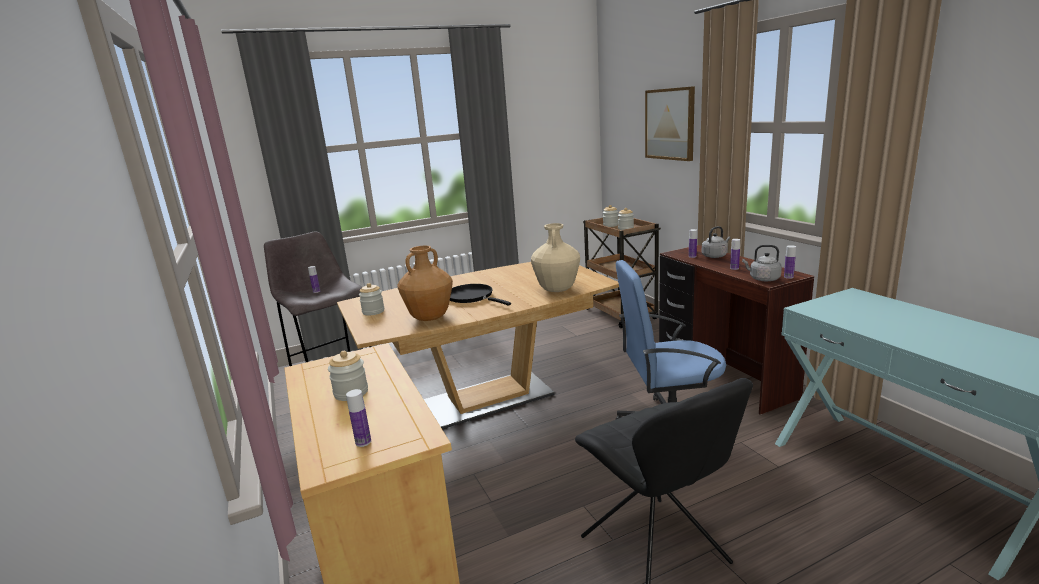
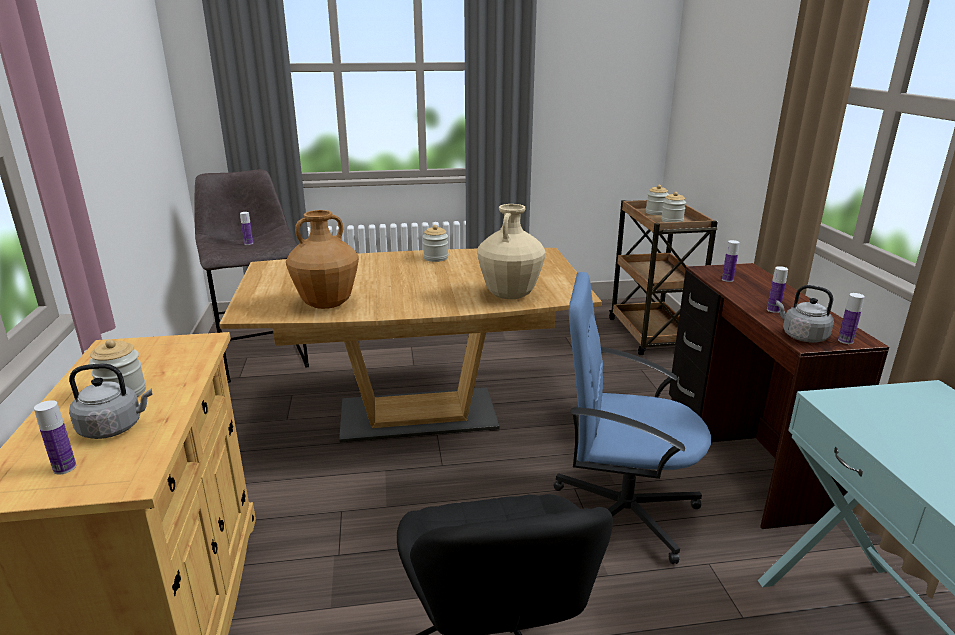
camera: 15 degrees right, 5 degrees up
(373, 311) = (275, 283): jar -> jar (435, 258)
(472, 297) = (400, 285): black frying pan -> none
(670, 124) = (755, 78): picture -> none
(715, 256) = (761, 285): grey kettle -> grey kettle (114, 428)

